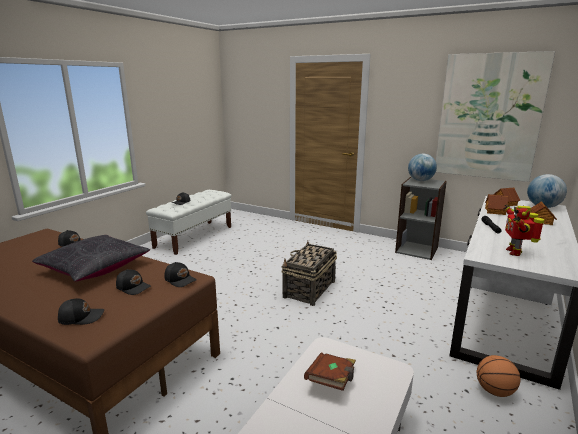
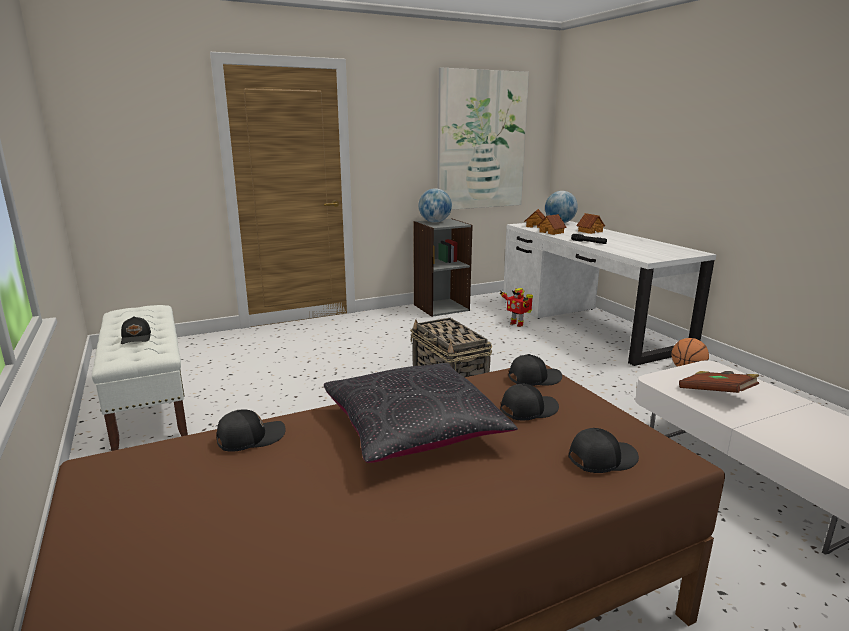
camera: 55 degrees left, 0 degrees up
(81, 317) = (601, 459): black cap -> black cap turned 45 degrees clockwise
(515, 252) = (647, 251): toy robot -> toy robot (517, 324)

